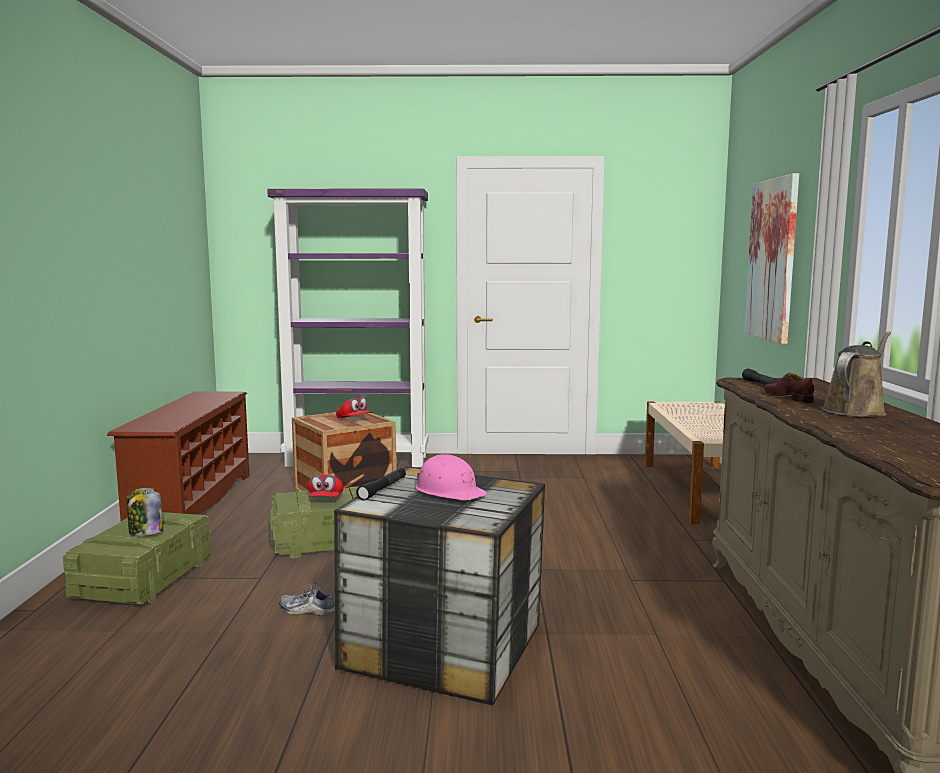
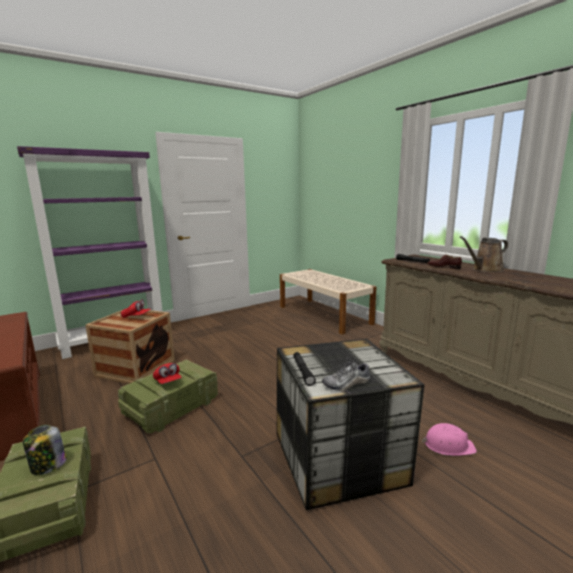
camera: 35 degrees left, 5 degrees up
(307, 610) = (224, 470): shoe -> shoe (346, 383)
(449, 491) = (340, 360): pink hard hat -> pink hard hat (448, 445)
(772, 259) = (348, 196): picture -> none
(855, 410) = (485, 270): brown watering can -> brown watering can turned 120 degrees counterclockwise

